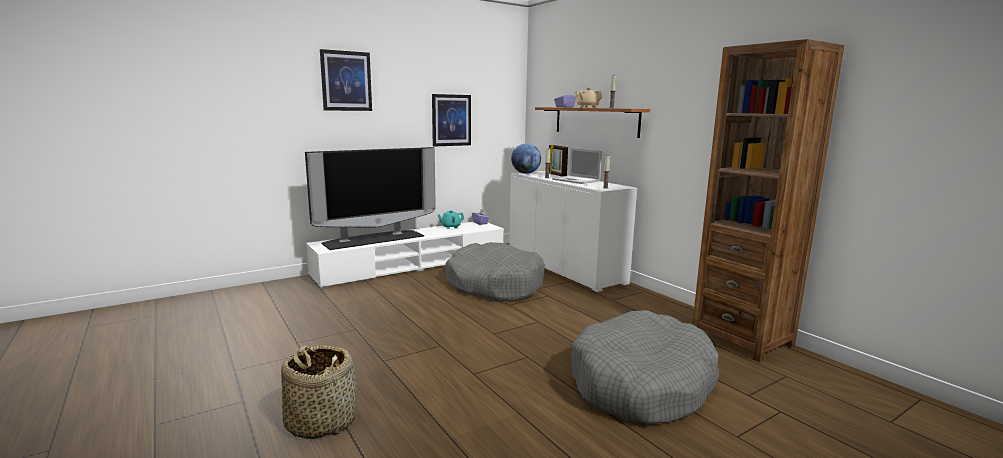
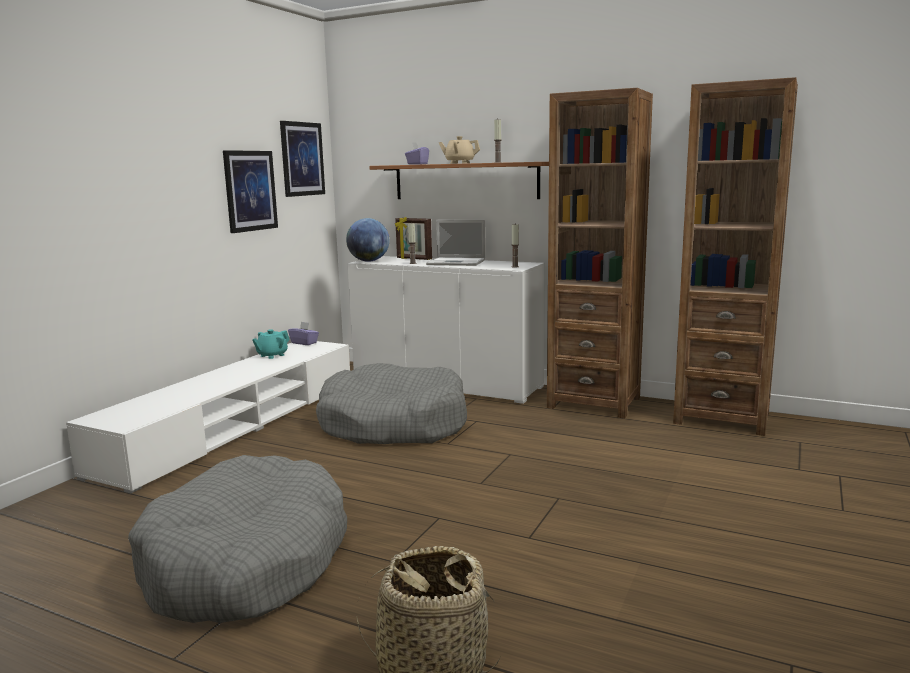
camera: 30 degrees left, 0 degrees up
(346, 81) = (102, 131): picture -> picture (302, 159)
(373, 239) = (182, 394): television -> none
(641, 384) = (705, 489): grey dog bed -> grey dog bed (246, 562)
(650, 303) = (594, 402): none -> brown bookcase

